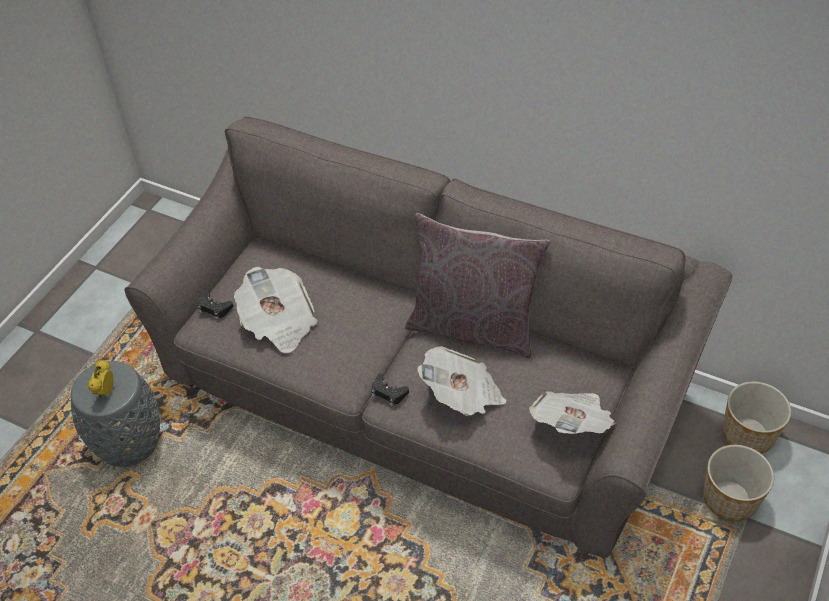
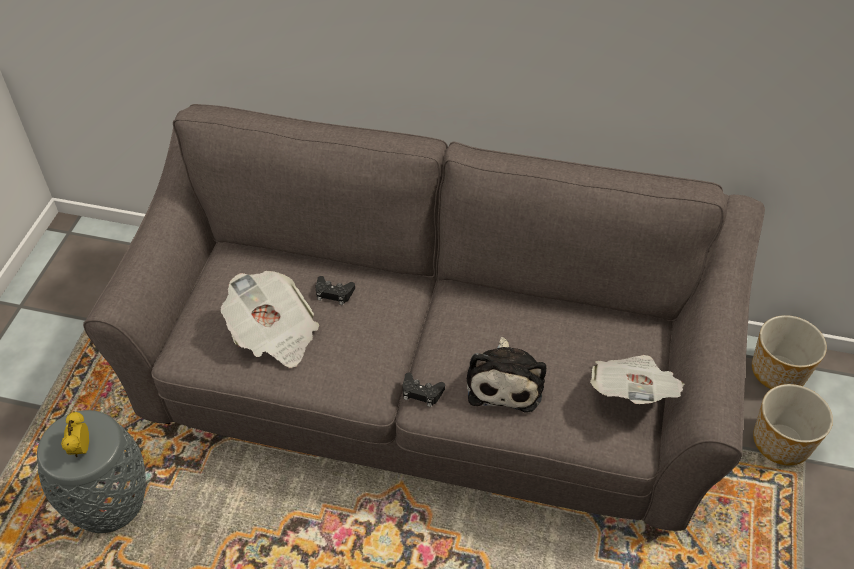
camera: 15 degrees left, 0 degrees up
(214, 308) = (193, 329): black game controller -> black game controller (334, 293)
(462, 395) = (505, 381): newspaper -> plush toy
(473, 327) = (493, 304): grey pillow -> none

